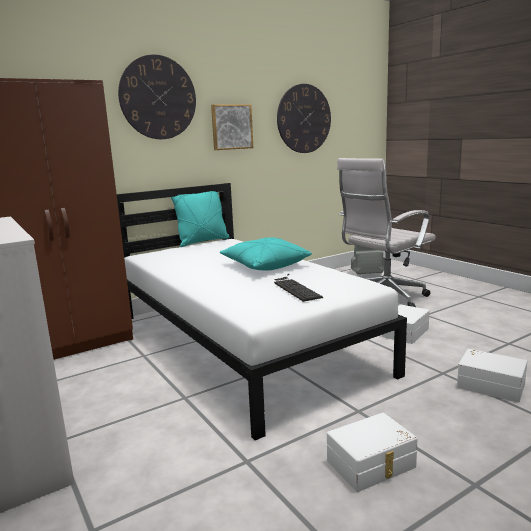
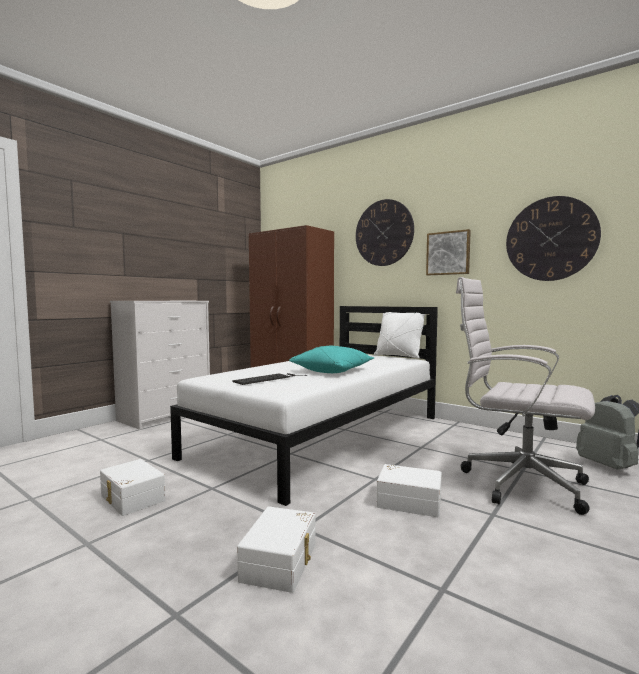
camera: 70 degrees right, 10 degrees down
(202, 242) = (398, 356): turquoise pillow -> white pillow

